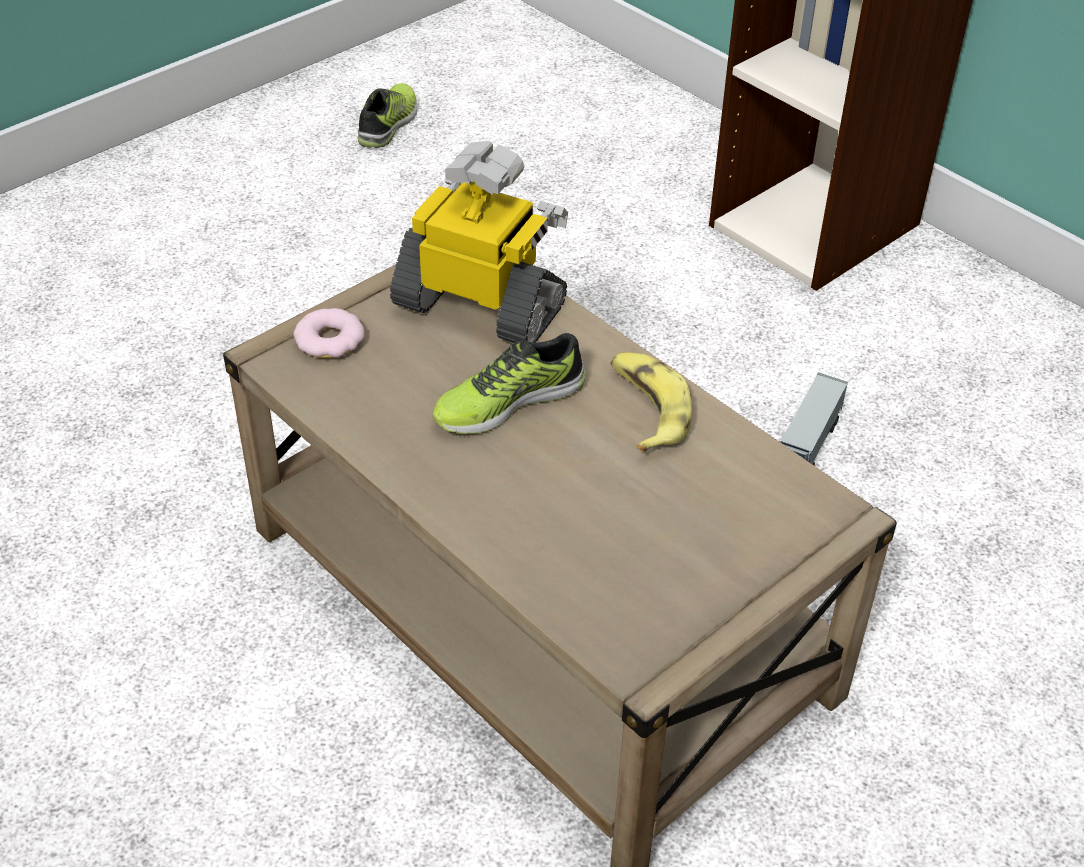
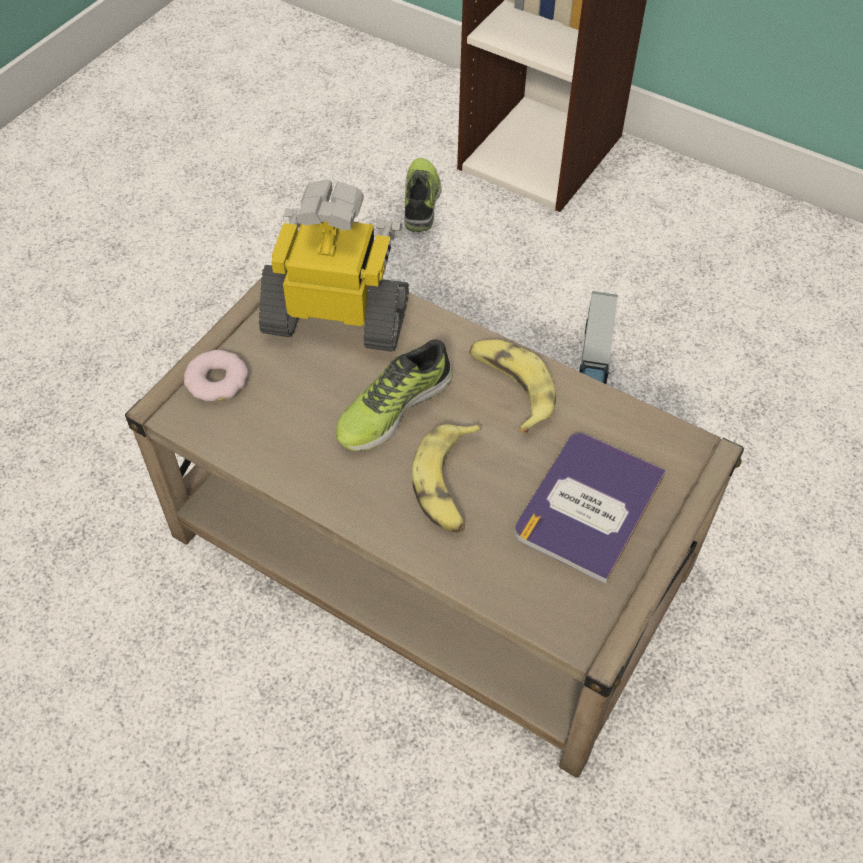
camera: 15 degrees left, 10 degrees up
(389, 124) = (159, 122): shoe -> shoe (421, 201)
(540, 487) = (448, 485): none -> banana
(690, 540) = (589, 505): none -> book

